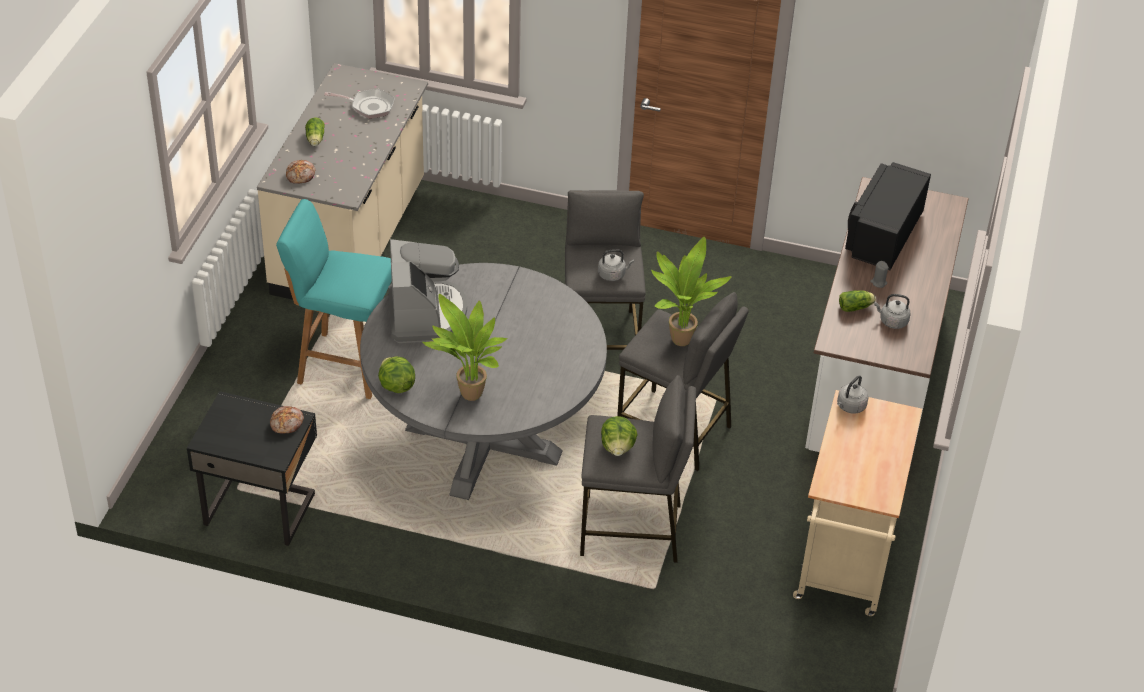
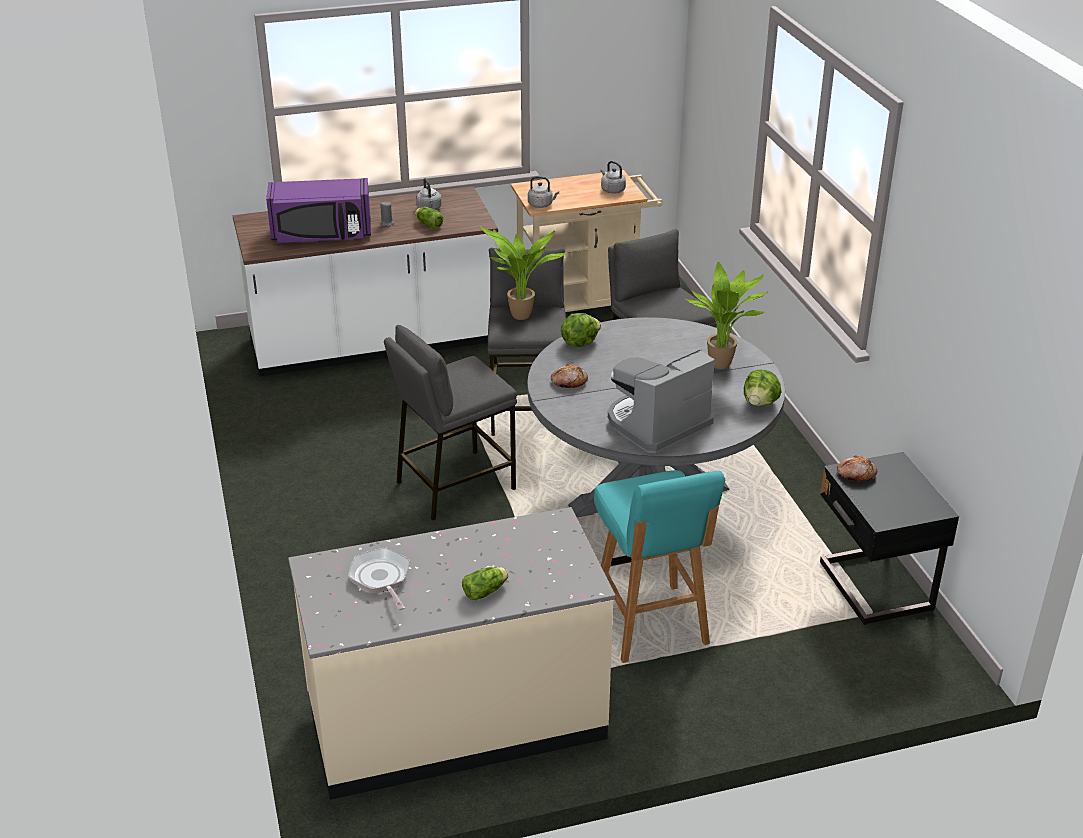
camera: 120 degrees left, 10 degrees down
(301, 175) = (561, 570): bread -> bread (568, 381)
(613, 274) = (472, 371): grey kettle -> grey kettle (612, 190)
(618, 447) = (673, 306): lettuce -> lettuce (579, 343)
(882, 235) = (322, 235): black microwave -> purple microwave

